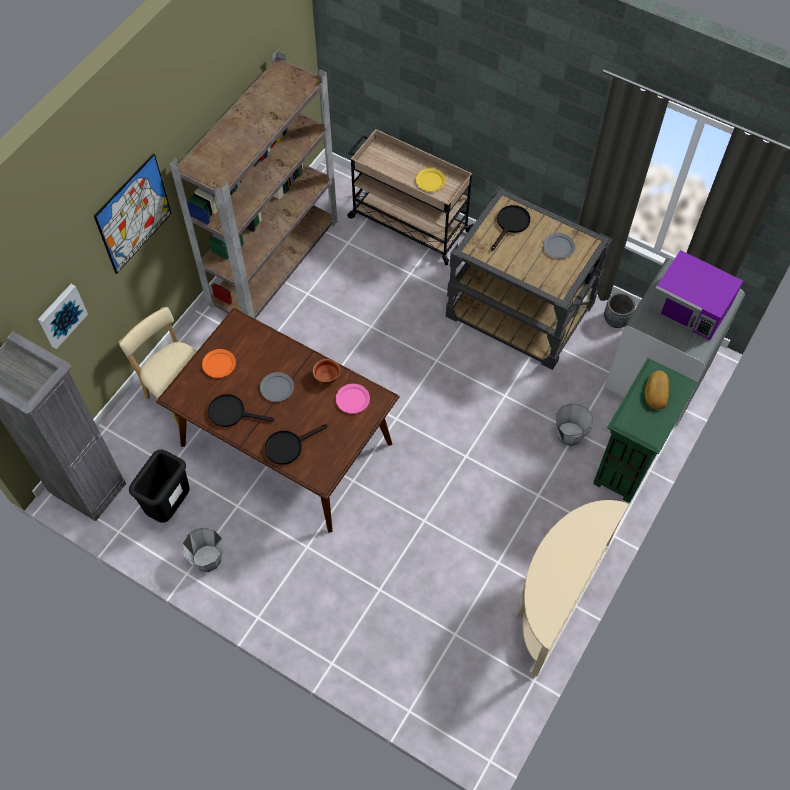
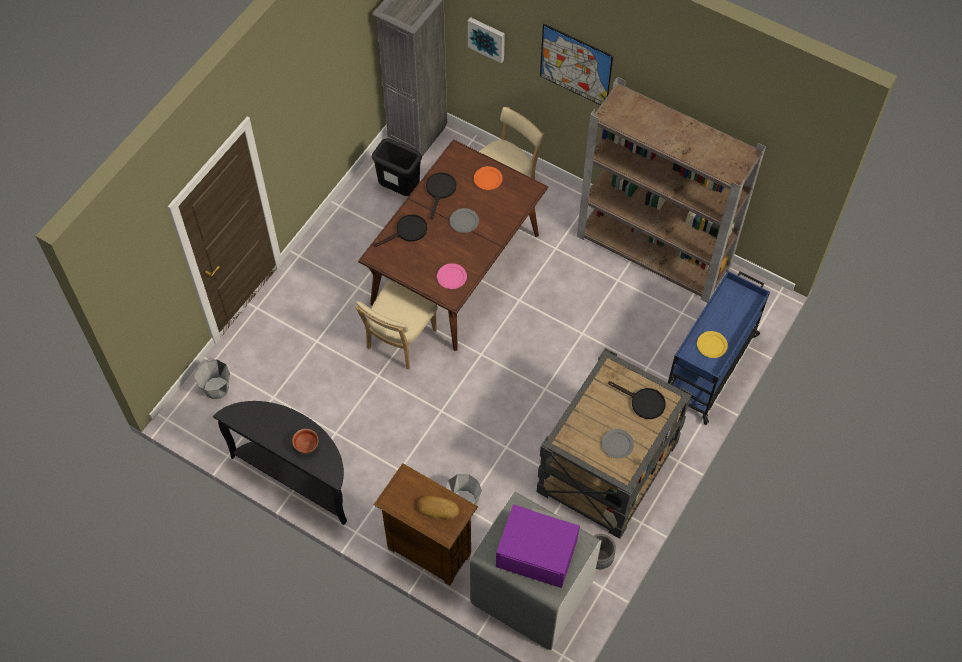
camera: 90 degrees right, 0 degrees up
(207, 558) = (351, 218): grey bucket -> grey bucket (216, 388)
(288, 446) = (407, 232): black frying pan -> black frying pan turned 90 degrees clockwise
(327, 376) = (475, 257): bowl -> bowl (307, 445)
(380, 500) = (399, 341): none -> beige chair
(408, 224) = (710, 366): beige cart -> blue cart
(553, 599) = (298, 476): beige console table -> black console table
(627, 466) = (428, 552): green cabinet -> brown cabinet
(690, 307) = (536, 552): purple microwave -> purple microwave turned 75 degrees clockwise

